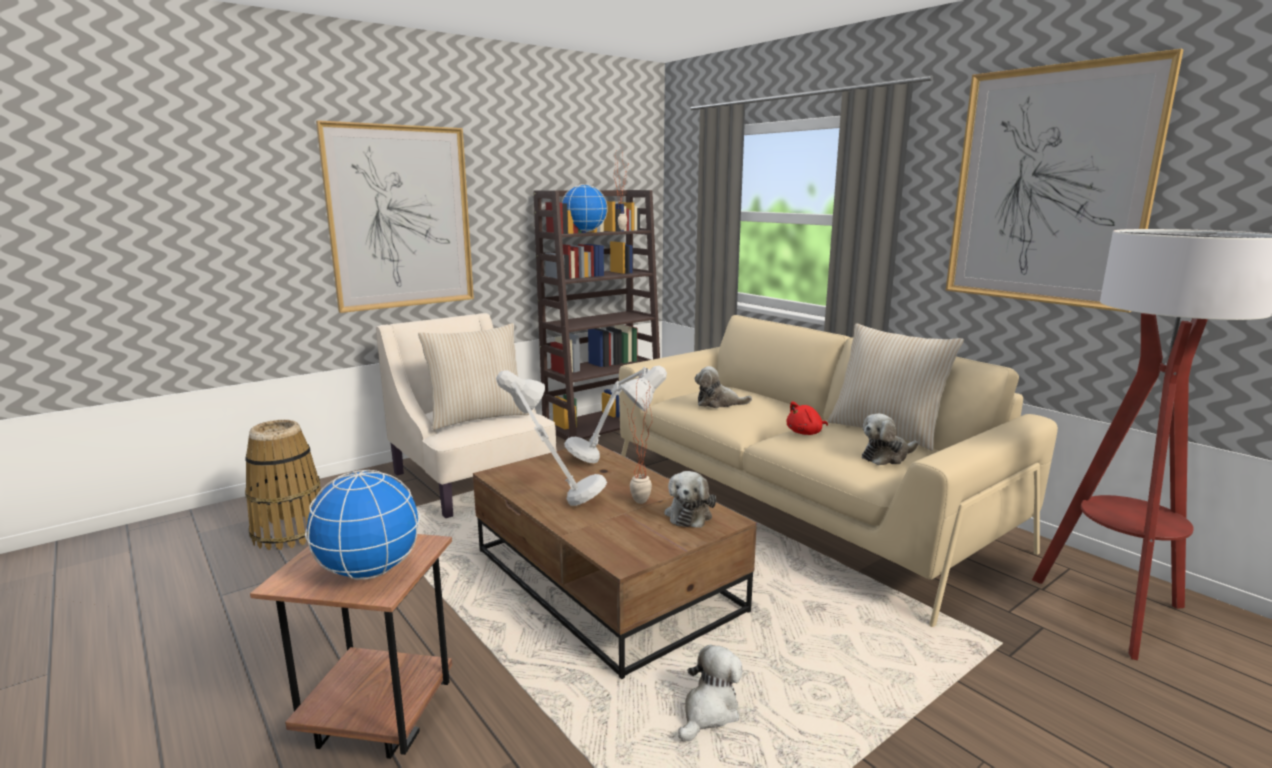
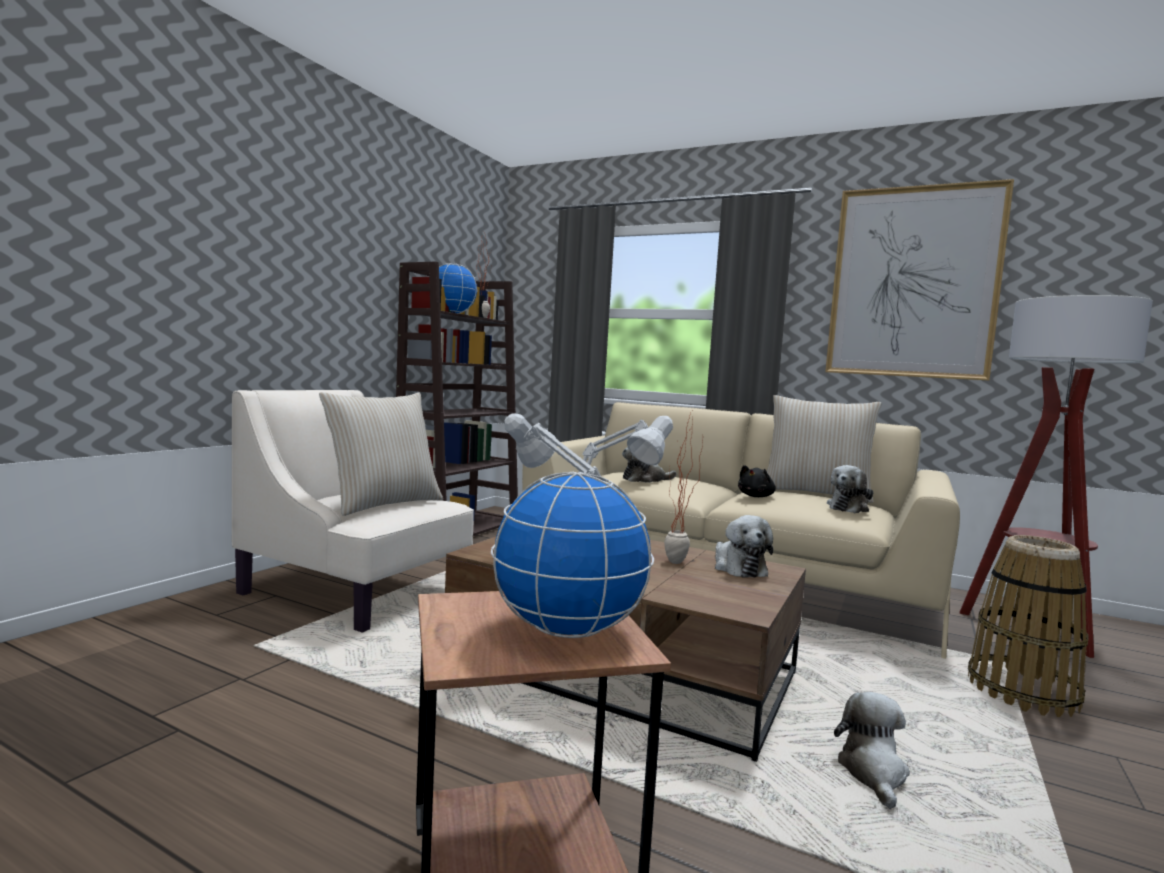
camera: 25 degrees left, 10 degrees down
(290, 532) = (127, 678): basket -> basket (1023, 692)
(401, 218) = (261, 264): picture -> none
(806, 433) = (756, 496): red plush toy -> black plush toy

